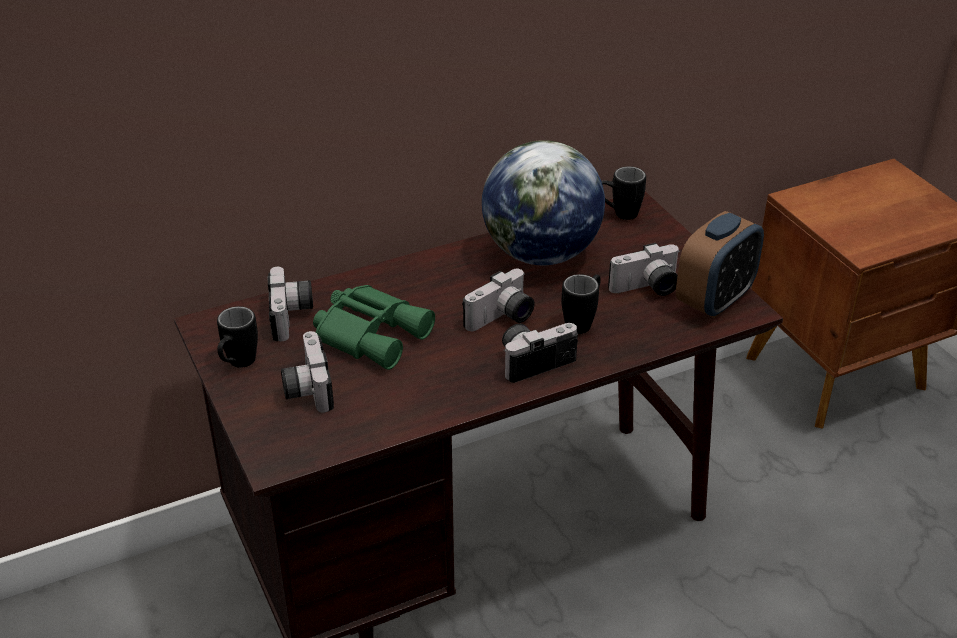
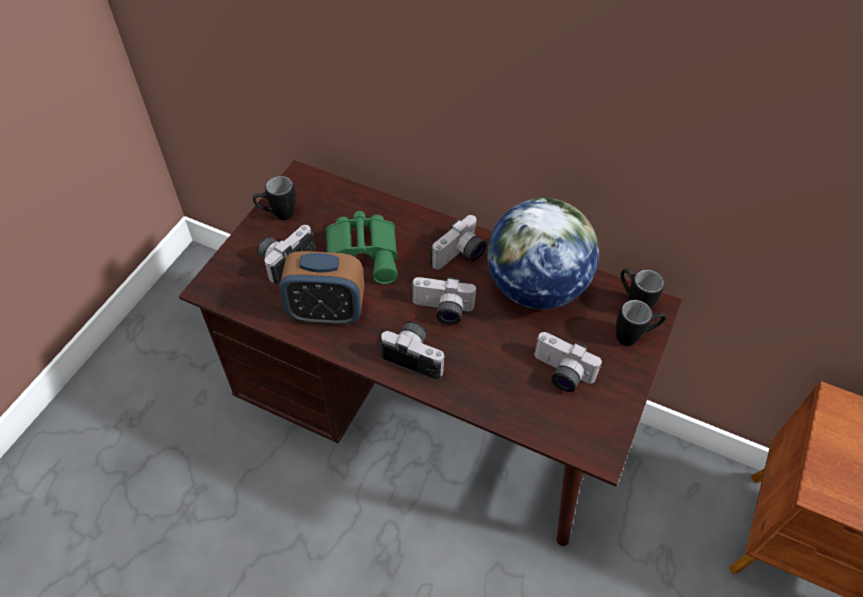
camera: 50 degrees right, 15 degrees up
(292, 316) = (344, 208): camera -> camera (460, 256)
(582, 321) = (484, 357): black mug -> black mug (634, 337)
(715, 300) = (591, 425): alarm clock -> alarm clock (326, 312)

